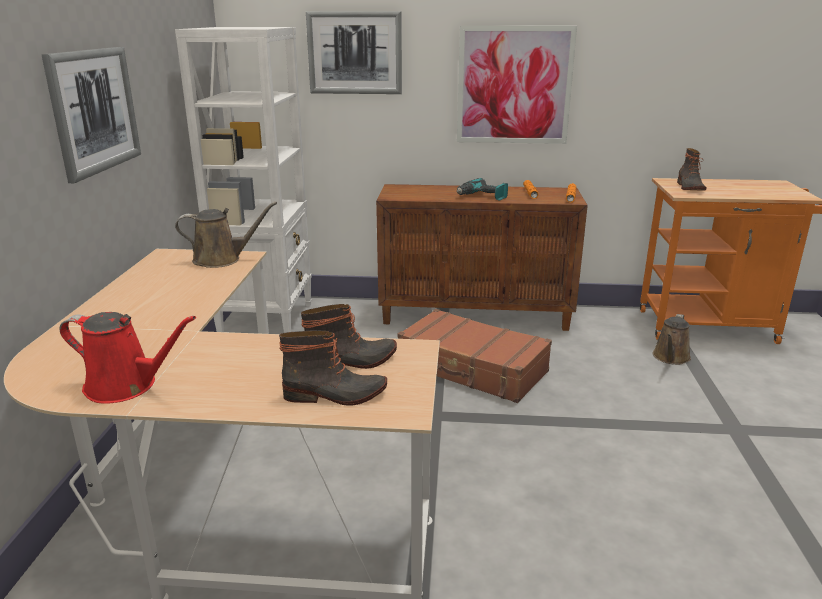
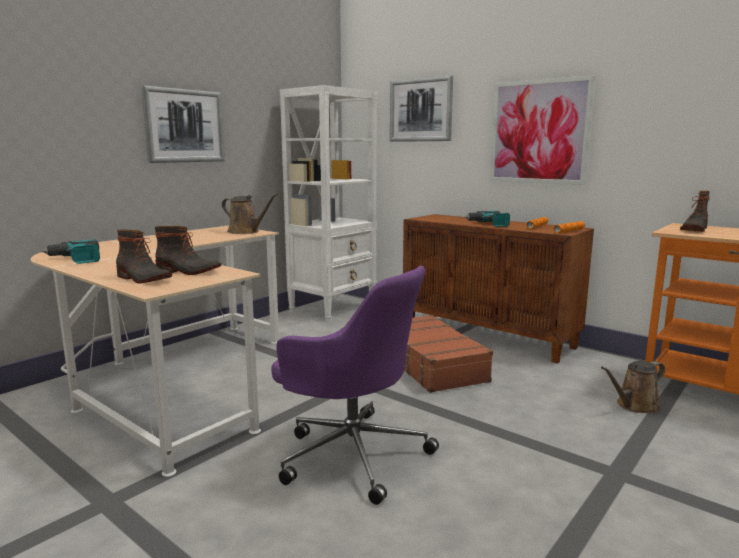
camera: 35 degrees right, 10 degrees down
(126, 386) = (76, 260): red watering can -> power drill
(546, 501) = (352, 453): none -> purple office chair

